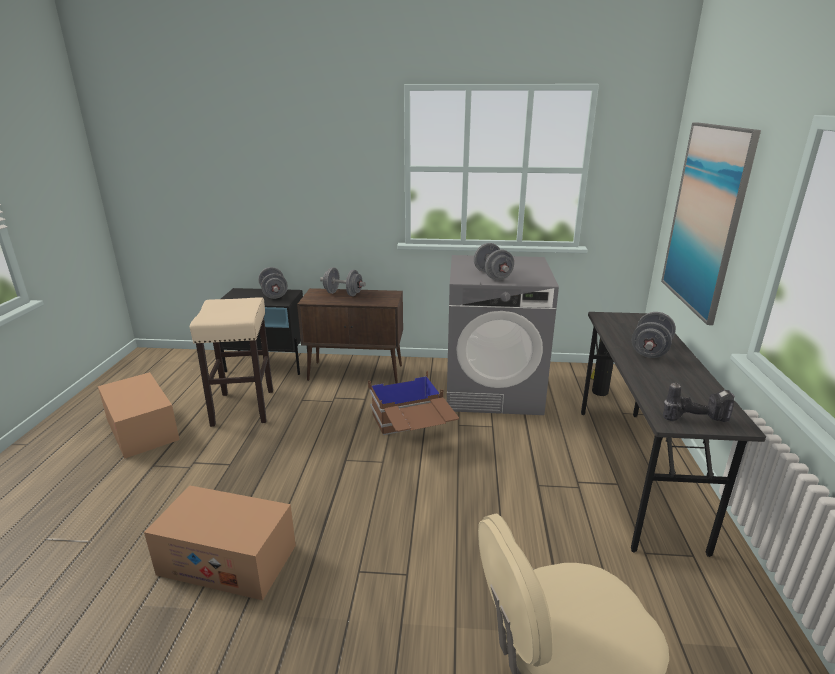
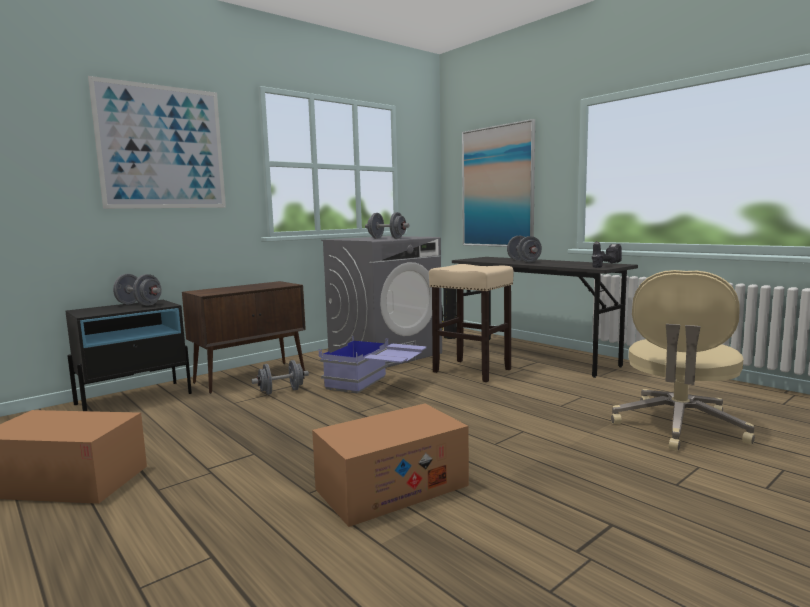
camera: 45 degrees left, 15 degrees down
(243, 407) = (175, 425): beige stool -> beige stool (471, 370)
(305, 157) = (162, 147): none -> picture
(343, 294) = (230, 288): grey dumbbell -> grey dumbbell (281, 391)
(412, 432) = (375, 385): brown storage box -> blue storage box

